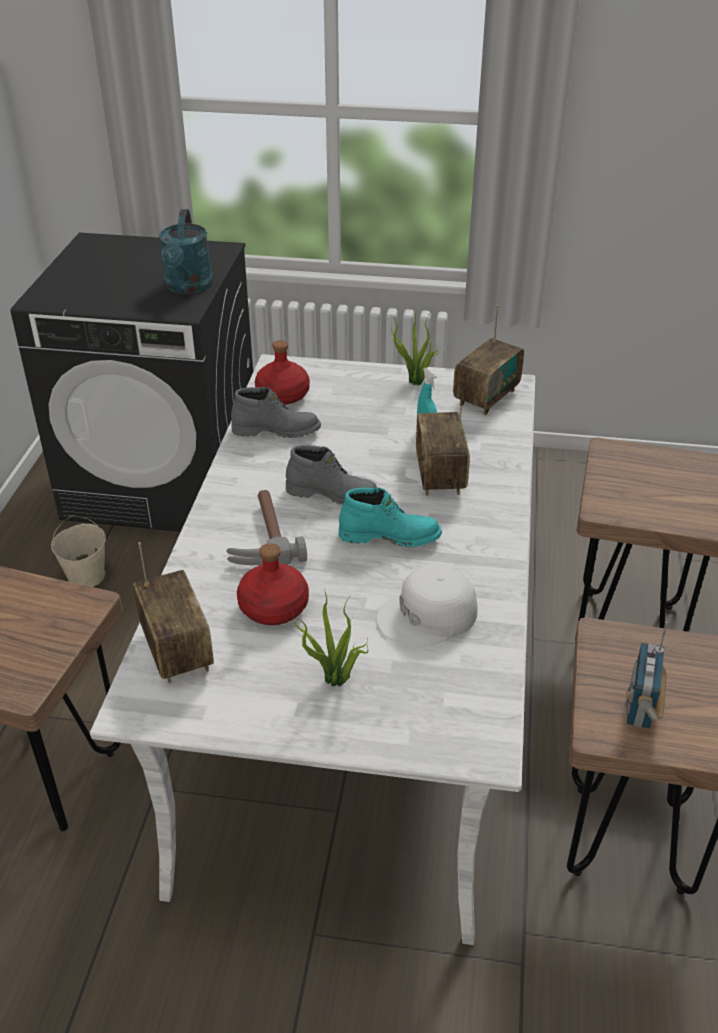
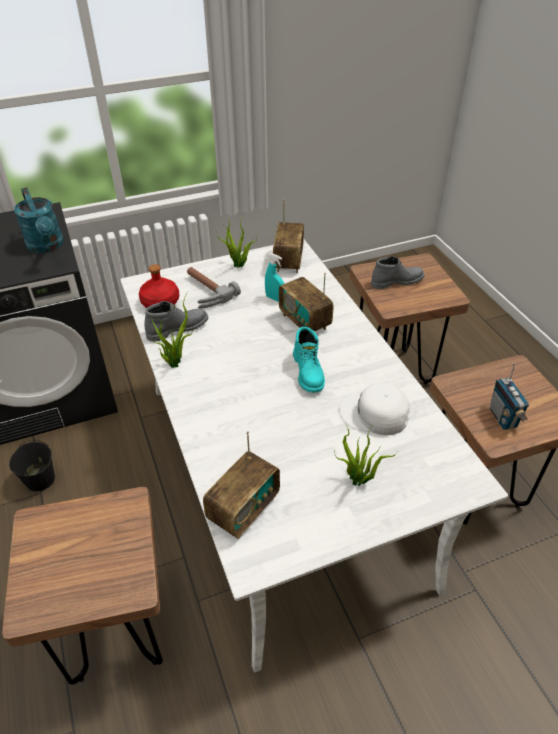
camera: 30 degrees left, 5 degrees up
(86, 576) = (40, 479): beige bucket -> black bucket
(176, 651) = (243, 510): radio -> radio turned 90 degrees clockwise
(240, 466) = (174, 362): none -> potted plant
(260, 537) = (230, 406): hammer -> hammer (203, 292)
(274, 608) = (280, 450): red bottle -> none
(333, 494) = (251, 358): grey boot -> grey boot (396, 281)
(390, 536) = (309, 372): turquoise boot -> turquoise boot turned 105 degrees clockwise
(428, 616) = (374, 414): white cap -> white cap turned 75 degrees clockwise

